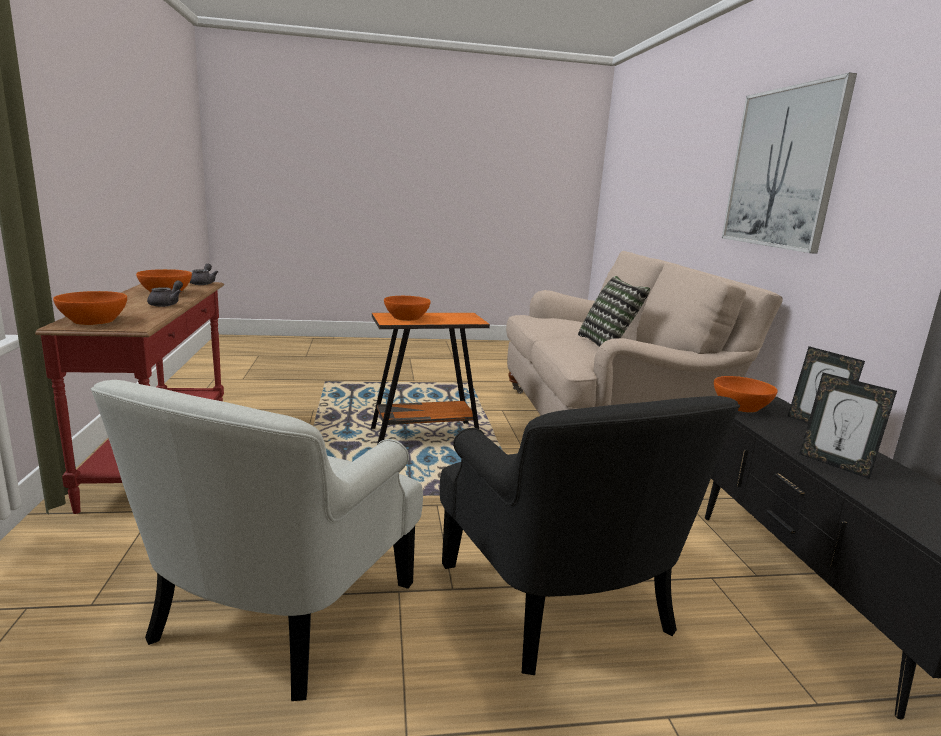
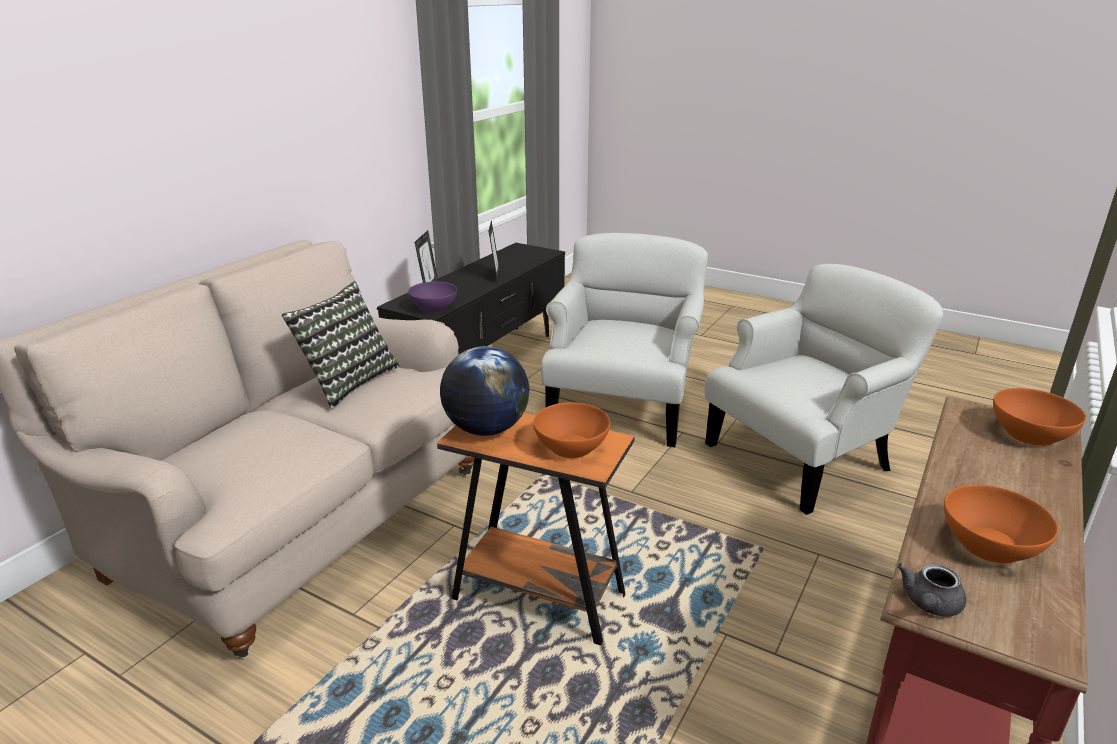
camera: 140 degrees left, 10 degrees up
(167, 304) = (960, 476): grey teapot -> none
(461, 317) = (486, 429): none -> globe
(561, 599) = (622, 406): black armchair -> white armchair
(741, 406) = (433, 307): orange bowl -> purple bowl
(782, 168) = (225, 114): picture -> none

